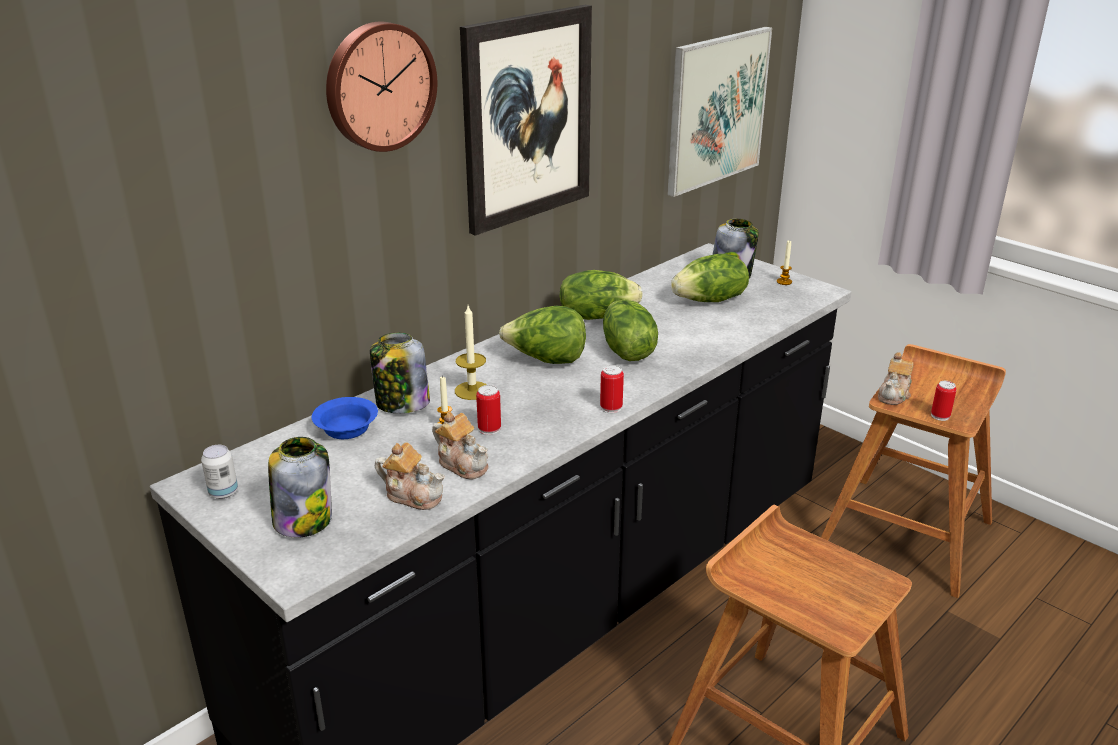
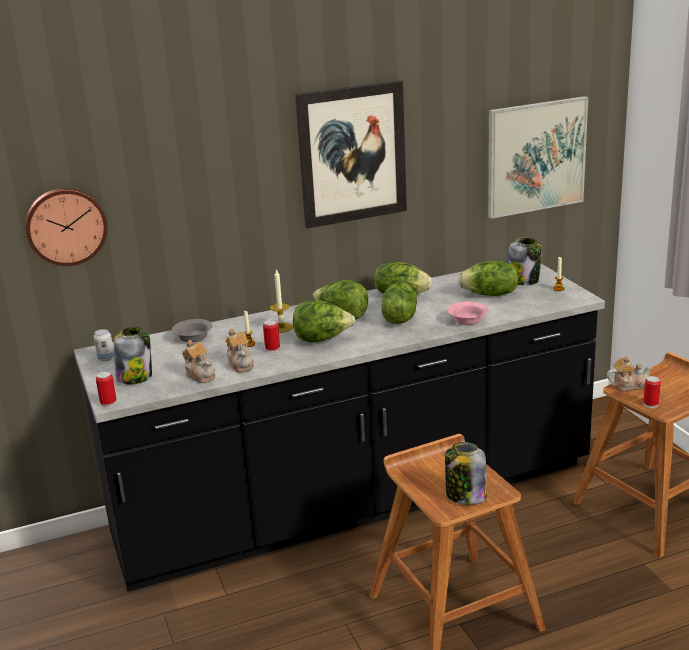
camera: 25 degrees right, 5 degrees down
(345, 429) = (192, 337): blue bowl -> grey bowl
(379, 86) = (234, 129): wall clock -> wall clock (66, 225)
(401, 403) = (234, 329): jar -> jar (465, 495)
(550, 401) = (322, 339): none -> lettuce
(611, 407) = (356, 348): can -> can (108, 403)
(718, 342) = (467, 320): none -> pink bowl
(894, 395) = (628, 386): teapot -> teapot turned 150 degrees counterclockwise

